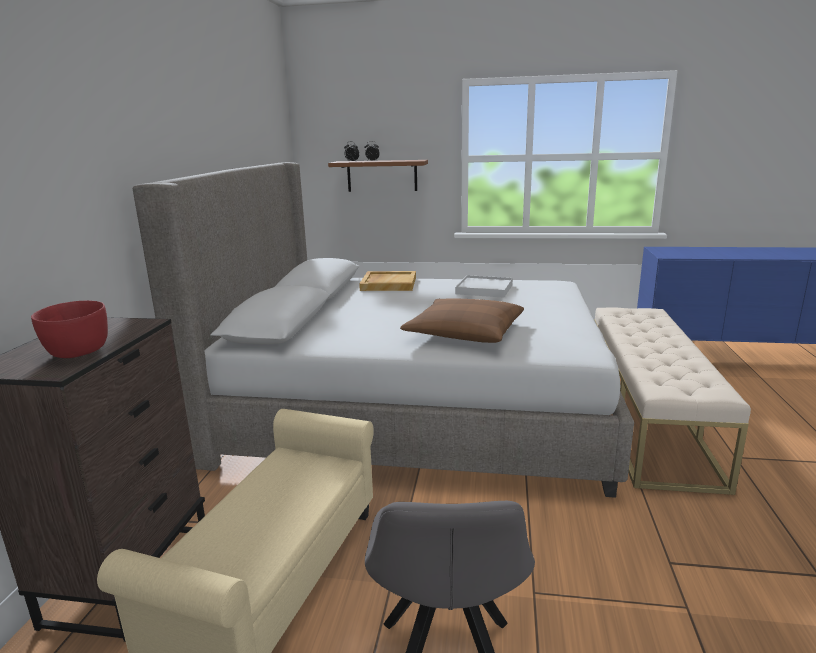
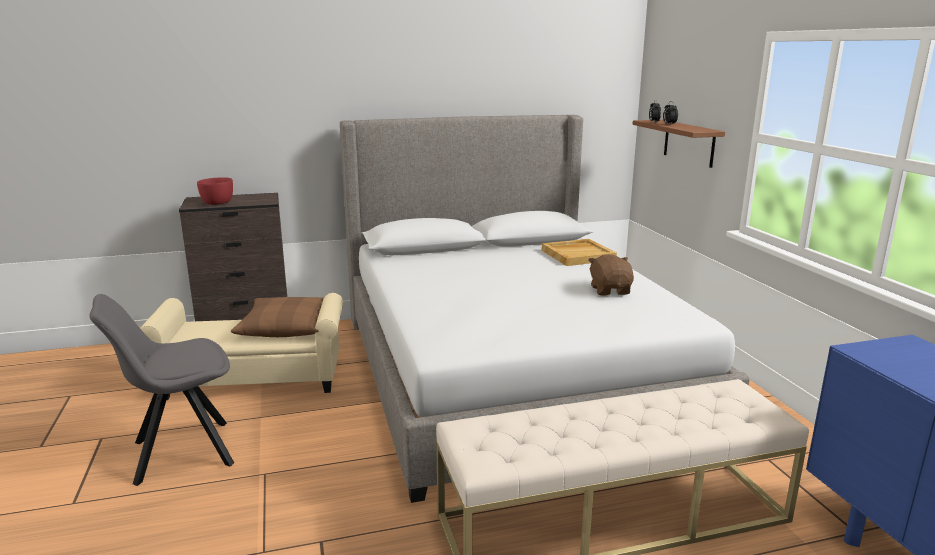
camera: 65 degrees right, 0 degrees up
(464, 332) = (455, 299): brown pillow -> brown pillow (286, 326)
(484, 289) = (610, 290): white tray -> brown plush toy

